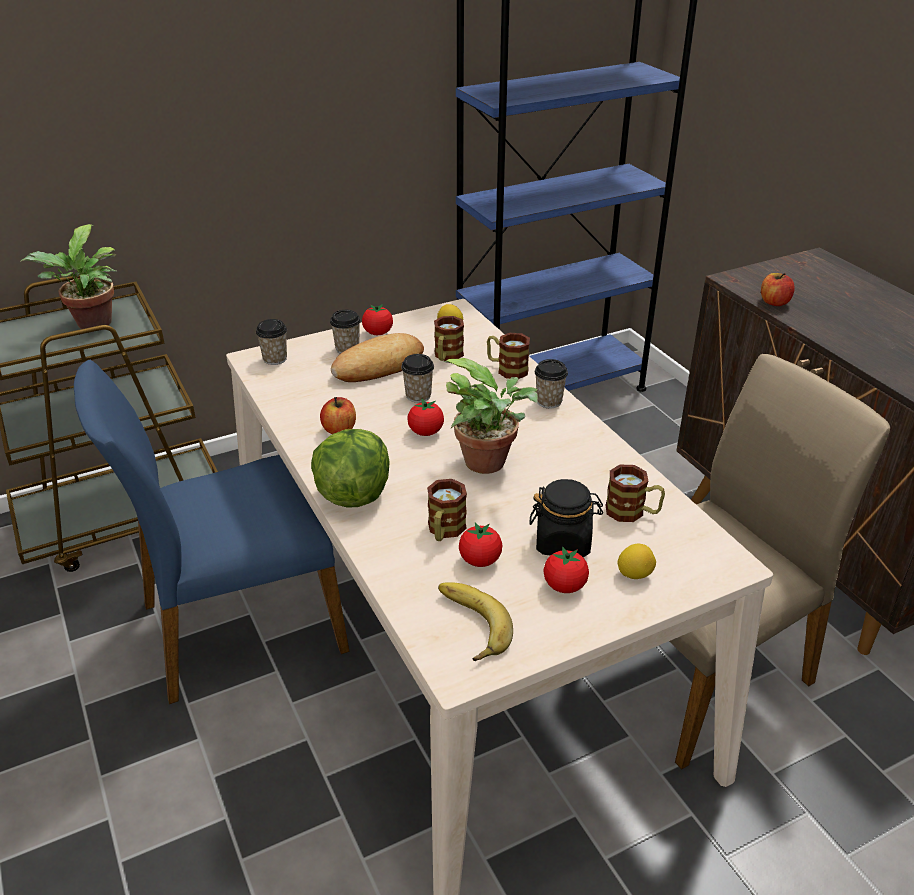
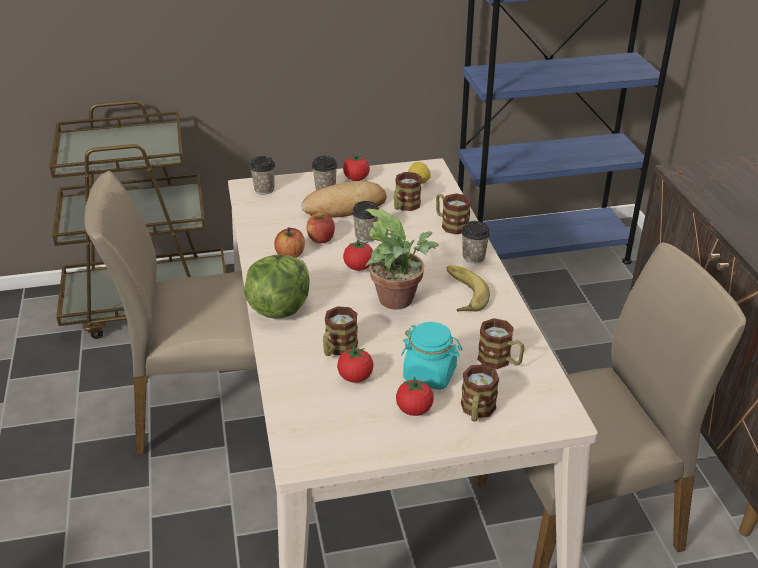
camera: 15 degrees right, 0 degrees up
(91, 325) = (134, 143): potted plant -> none
(240, 625) = (209, 405): blue chair -> beige chair
(468, 625) = (322, 425): banana -> banana (460, 293)
(563, 542) = (430, 375): black jar -> turquoise jar
(634, 574) = (477, 411): lemon -> mug
(774, 302) = (706, 197): apple -> apple (321, 239)

